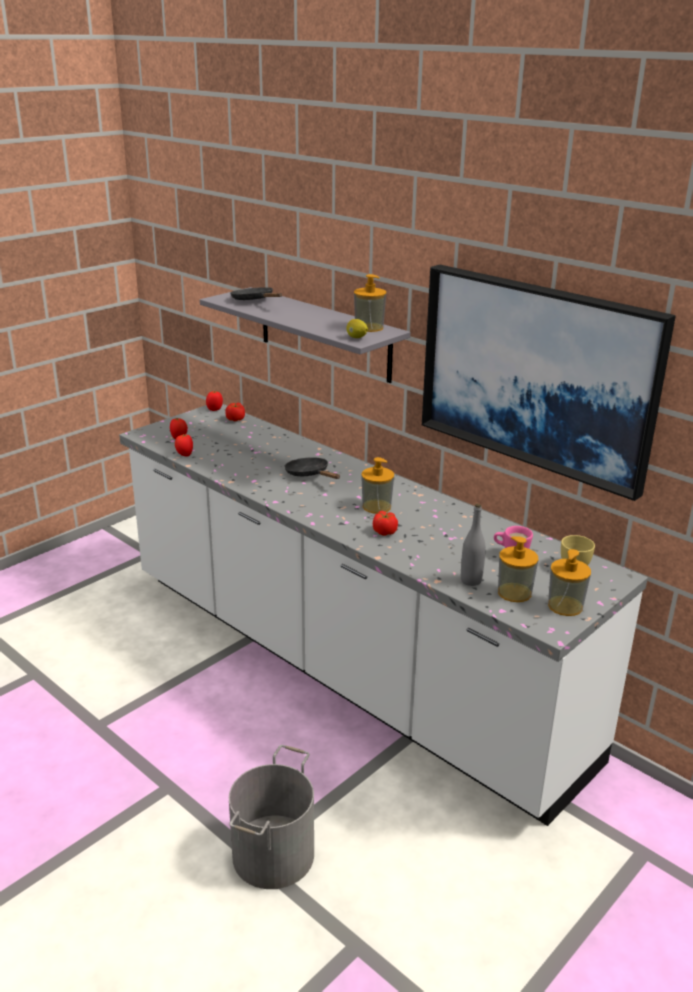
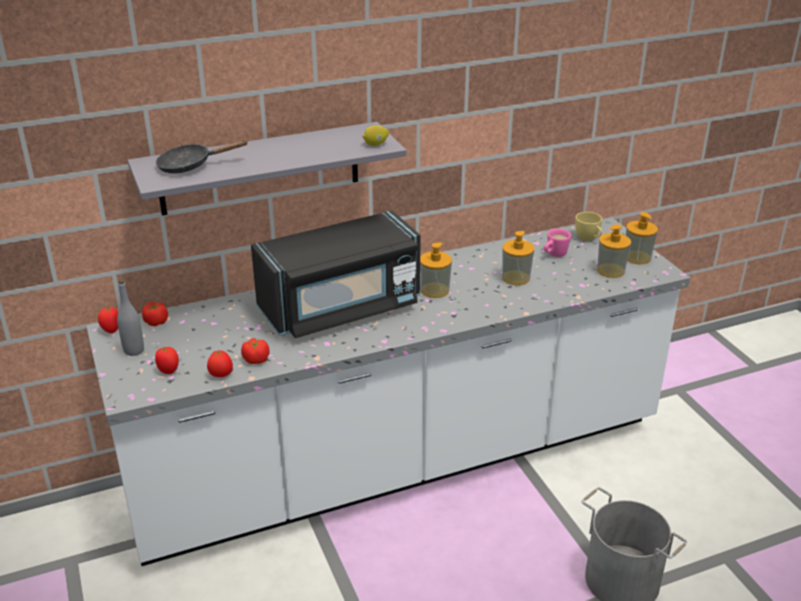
camera: 65 degrees left, 5 degrees up
(309, 474) = (341, 308): black frying pan -> black microwave
(369, 327) = (348, 134): soap dispenser -> soap dispenser (516, 278)
(384, 532) = (484, 298): tomato -> tomato (256, 360)
(471, 580) = (585, 282): grey bottle -> grey bottle (134, 350)
(537, 375) = (511, 108): picture -> none

